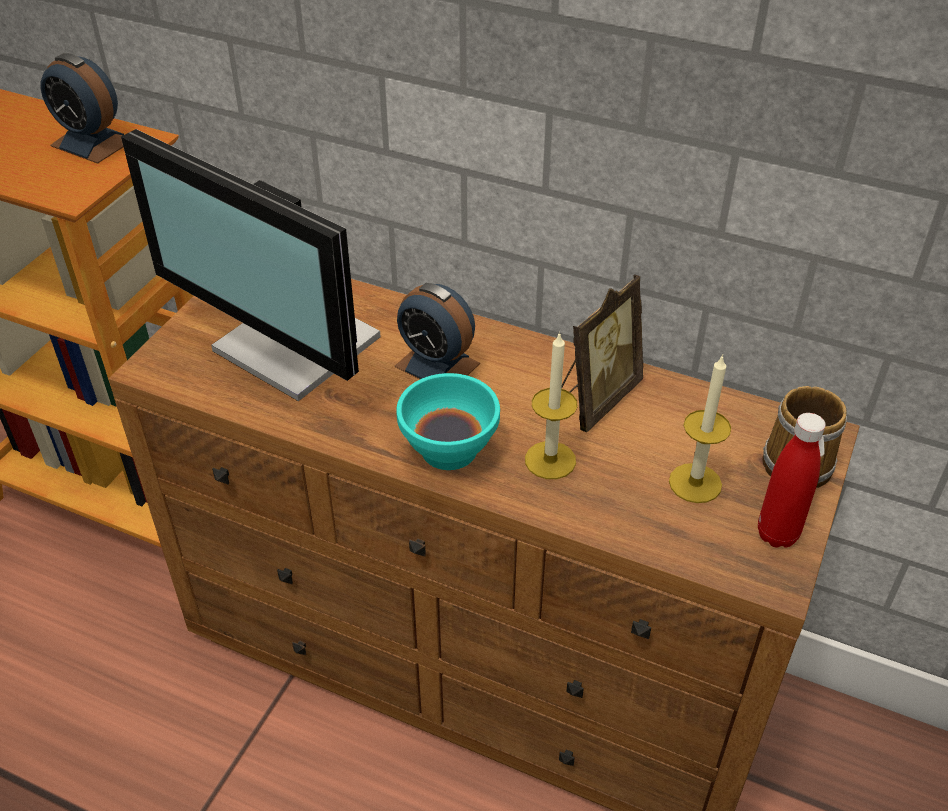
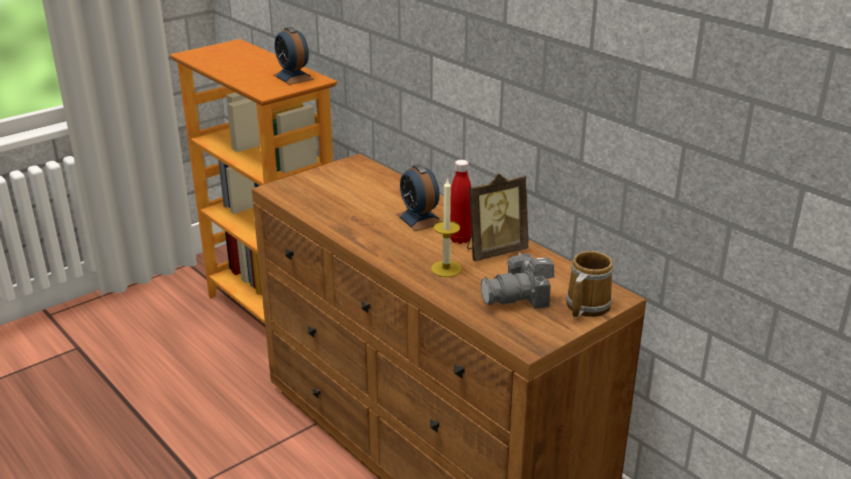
camera: 25 degrees right, 15 degrees down
(293, 348) = (350, 196): monitor -> none
(450, 449) = (396, 252): turquoise bowl -> none
(695, 483) = (519, 297): candle -> camera
(777, 534) = (547, 328): red bottle -> red bottle (460, 239)

